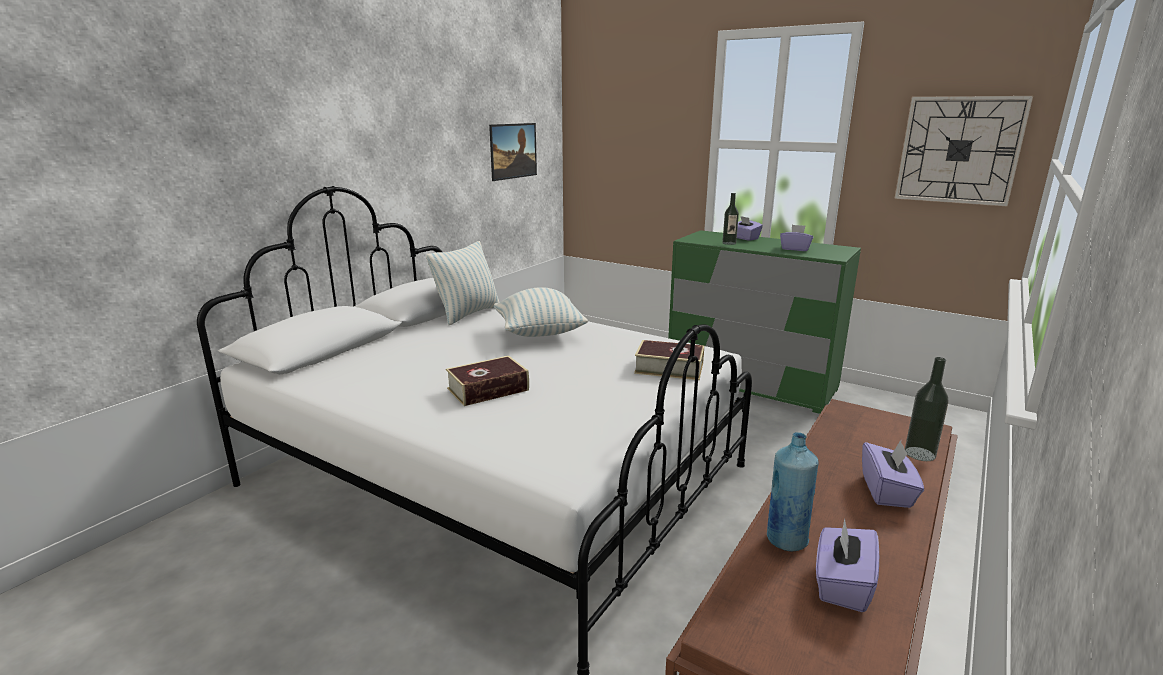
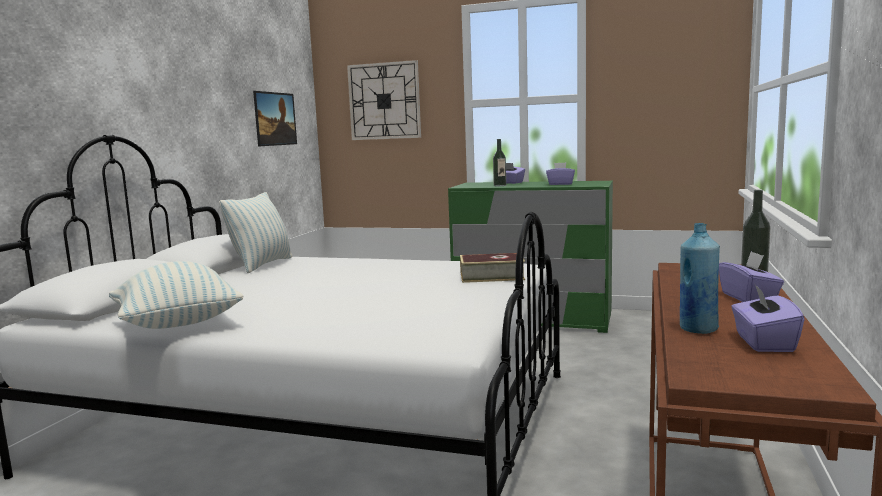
camera: 15 degrees left, 10 degrees down
(488, 389) = (327, 306): book -> none
(539, 334) = (348, 270): pillow -> pillow (178, 325)
(959, 150) = (677, 92): wall clock -> wall clock (384, 101)

